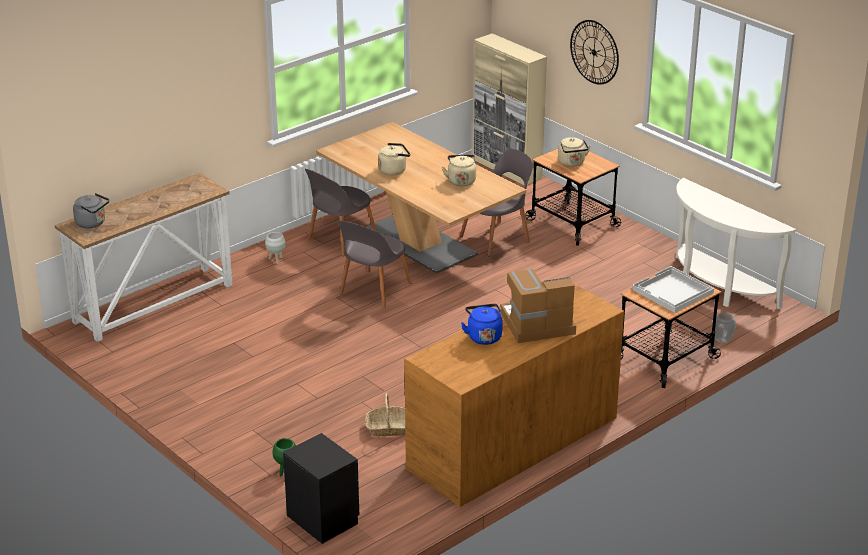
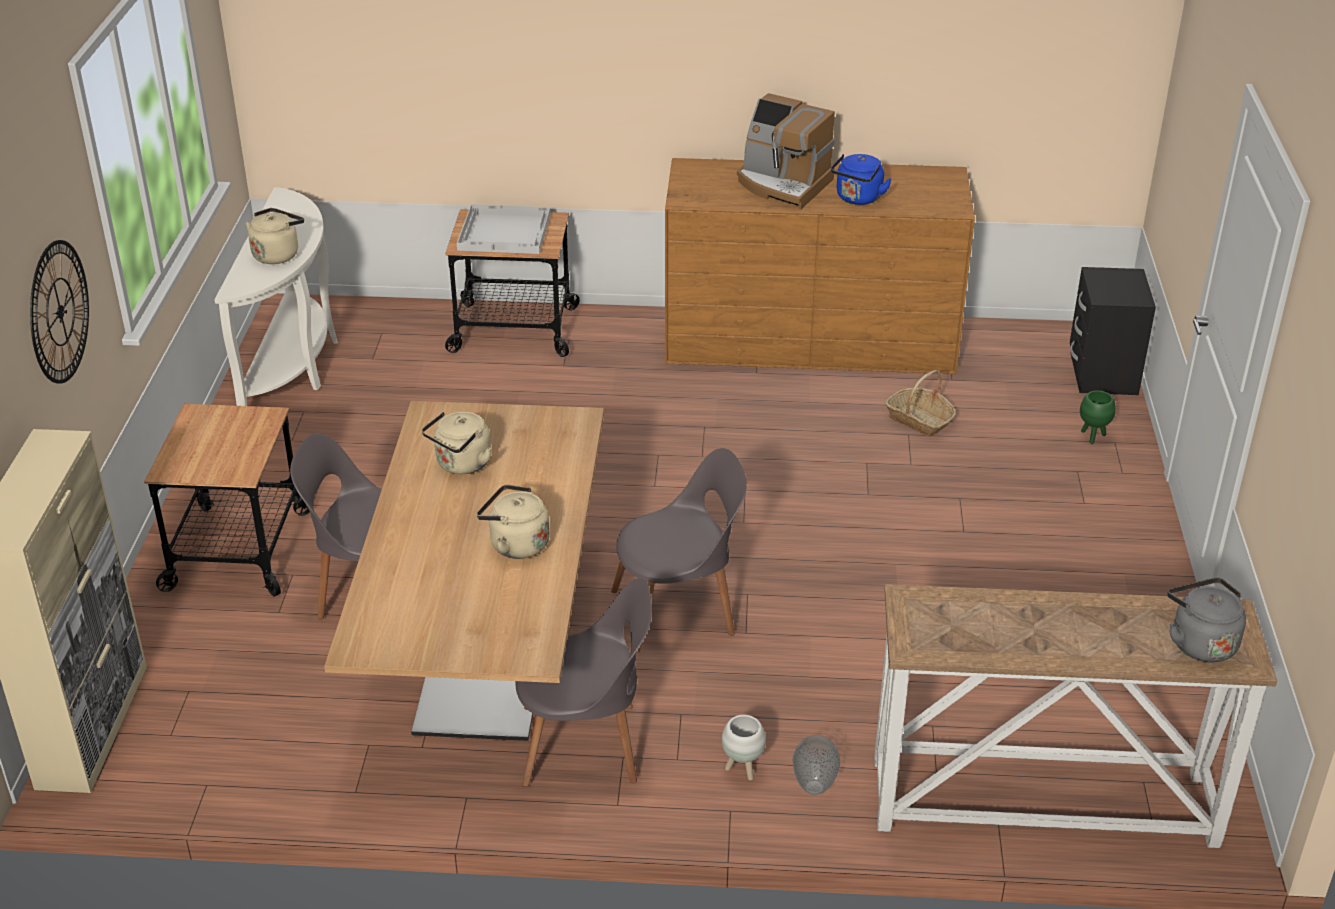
camera: 135 degrees left, 5 degrees up
(572, 163) = (227, 444): beige kettle -> beige kettle (277, 254)
(722, 340) = (422, 315): vase -> vase (814, 788)

